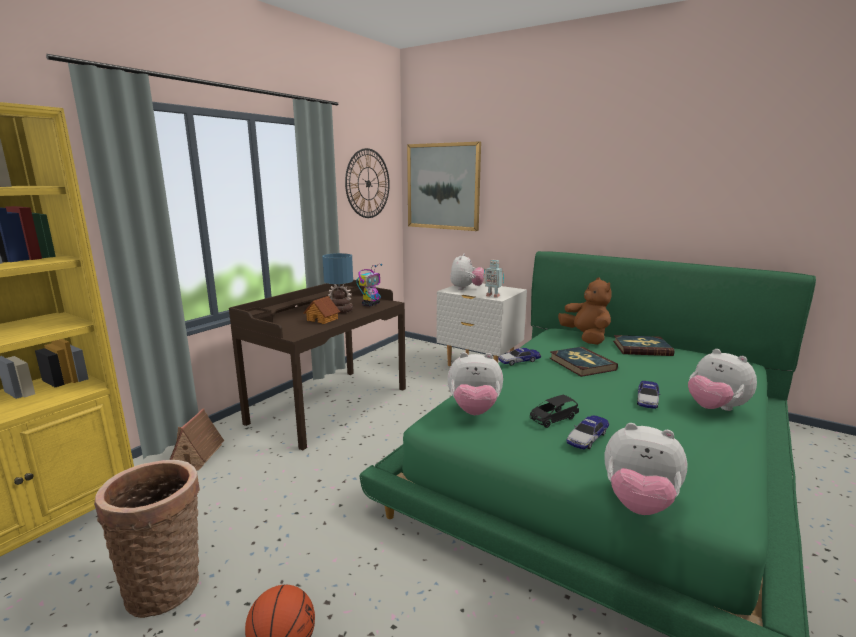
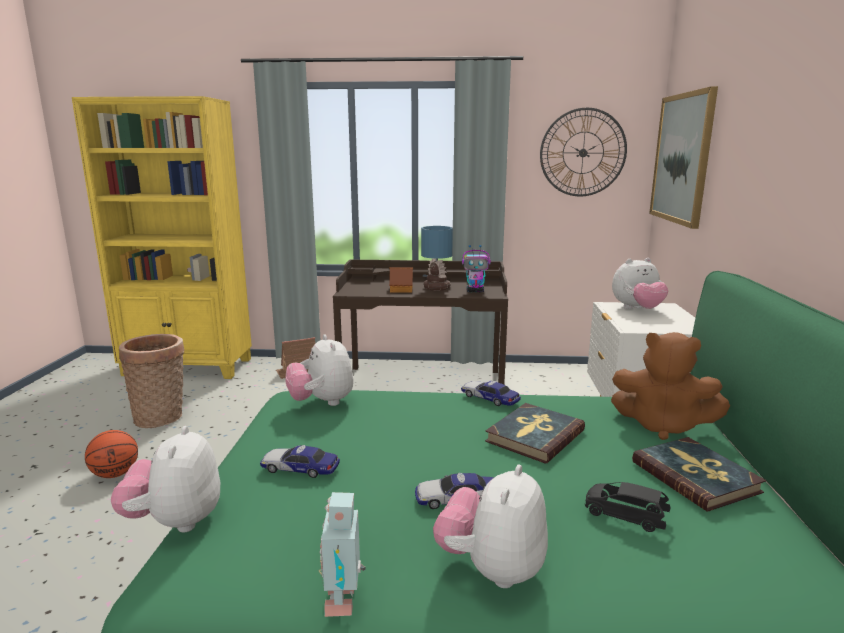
camera: 60 degrees right, 0 degrees up
(492, 296) = (634, 325): toy robot -> toy robot (344, 600)
(553, 419) = (333, 442): black toy car -> black toy car (624, 515)
(585, 338) = (662, 425): brown plush toy -> brown plush toy turned 75 degrees clockwise

